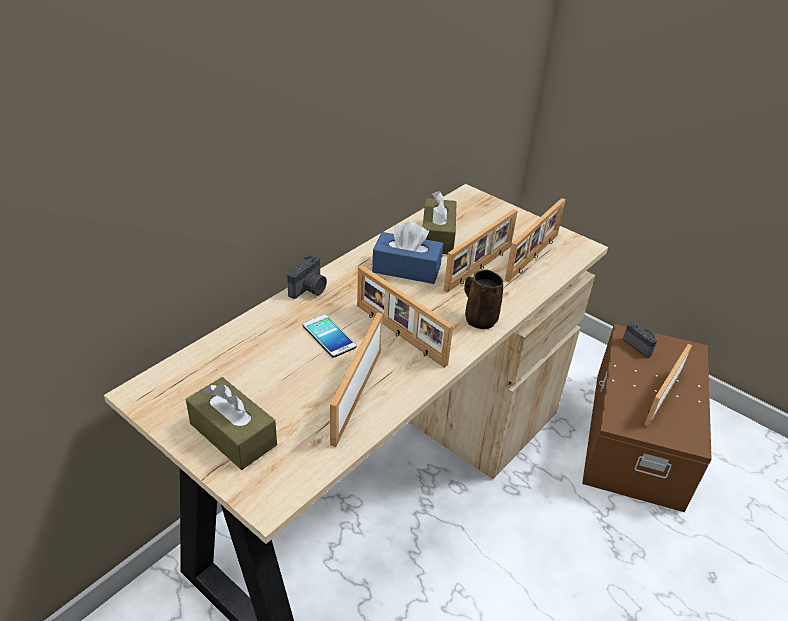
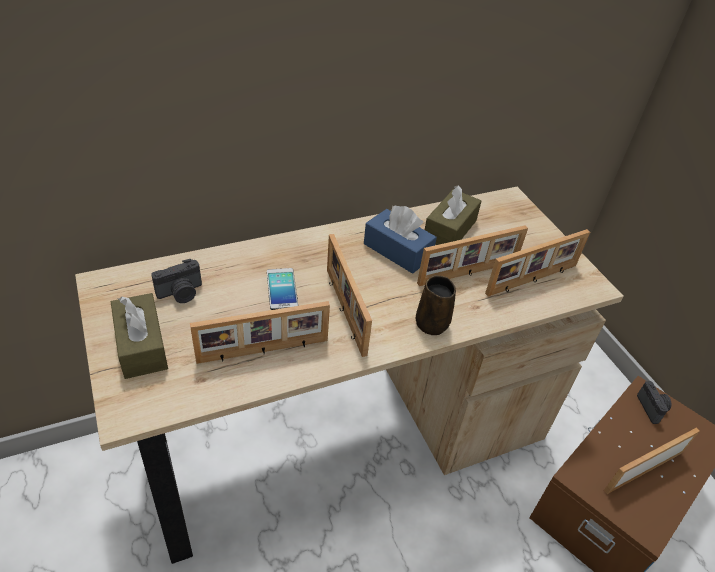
camera: 25 degrees right, 5 degrees up
(309, 289) = (297, 241): camera -> camera (181, 293)
(354, 395) = (263, 351): picture frame -> picture frame turned 150 degrees counterclockwise

